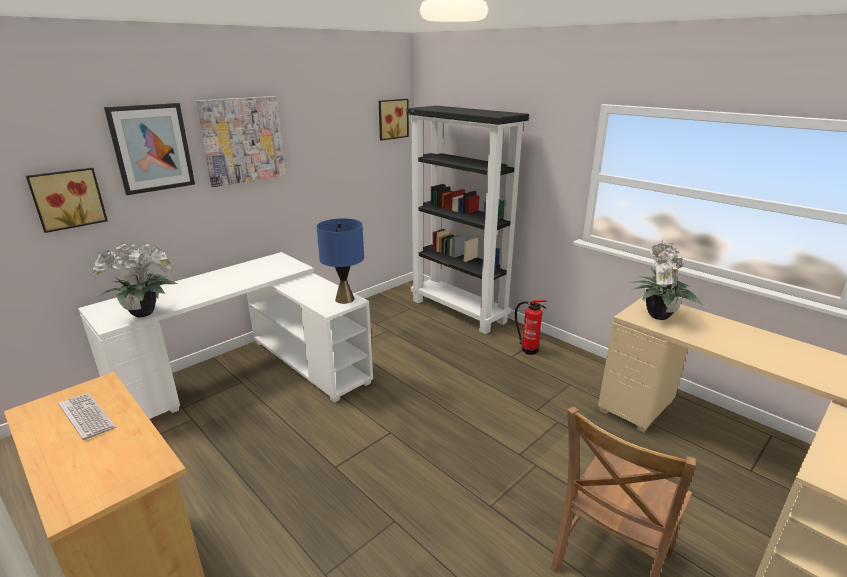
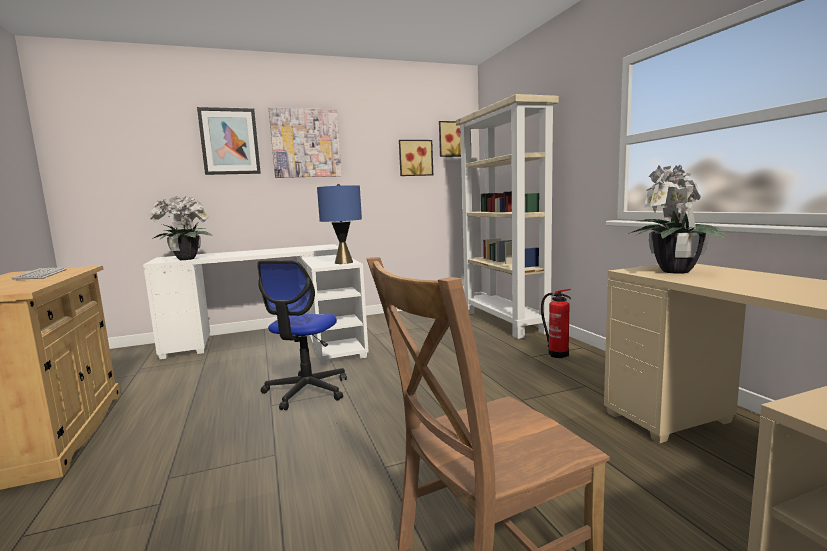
camera: 25 degrees right, 15 degrees down
(67, 198) = (162, 172): picture -> picture (415, 158)
(352, 441) = (306, 391): none -> office chair
(459, 311) = (505, 322): black bookcase -> beige bookcase

